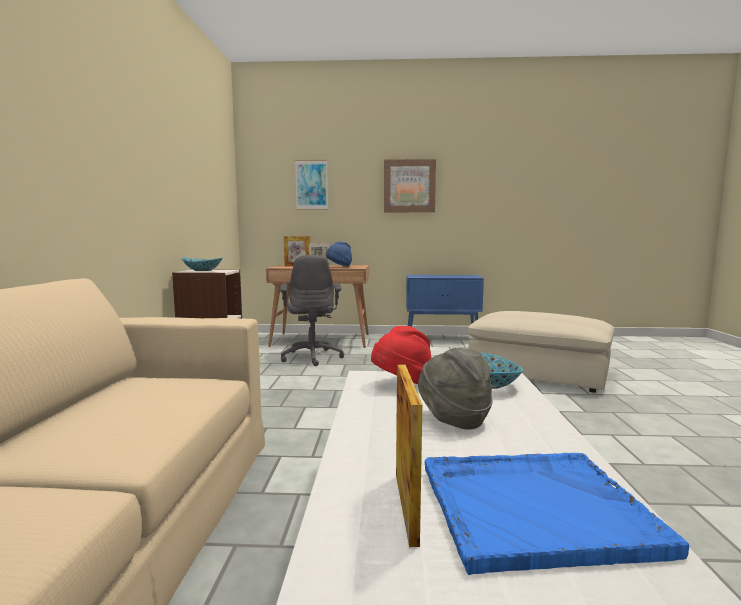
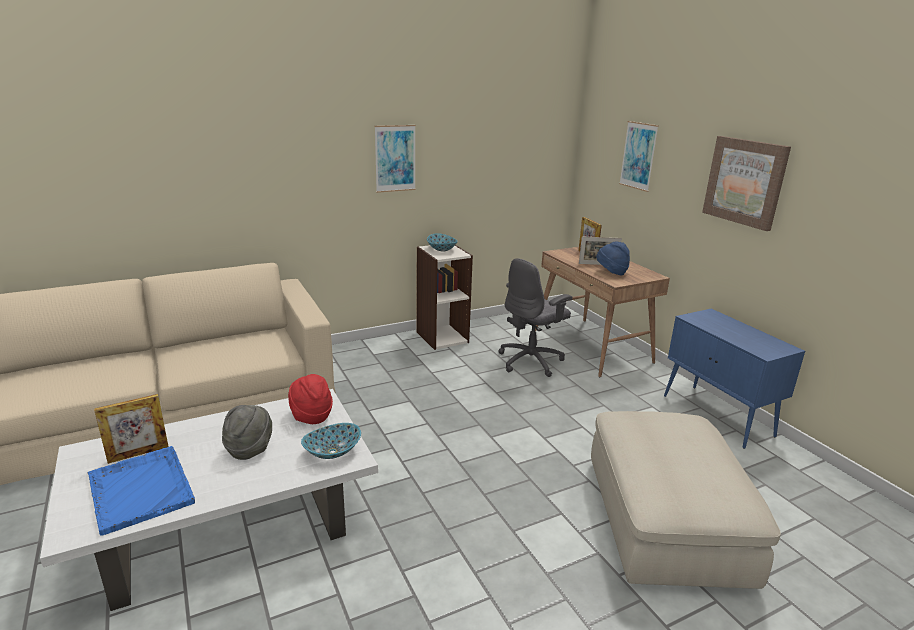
camera: 60 degrees right, 15 degrees up
(145, 164) = (395, 158): none -> picture

